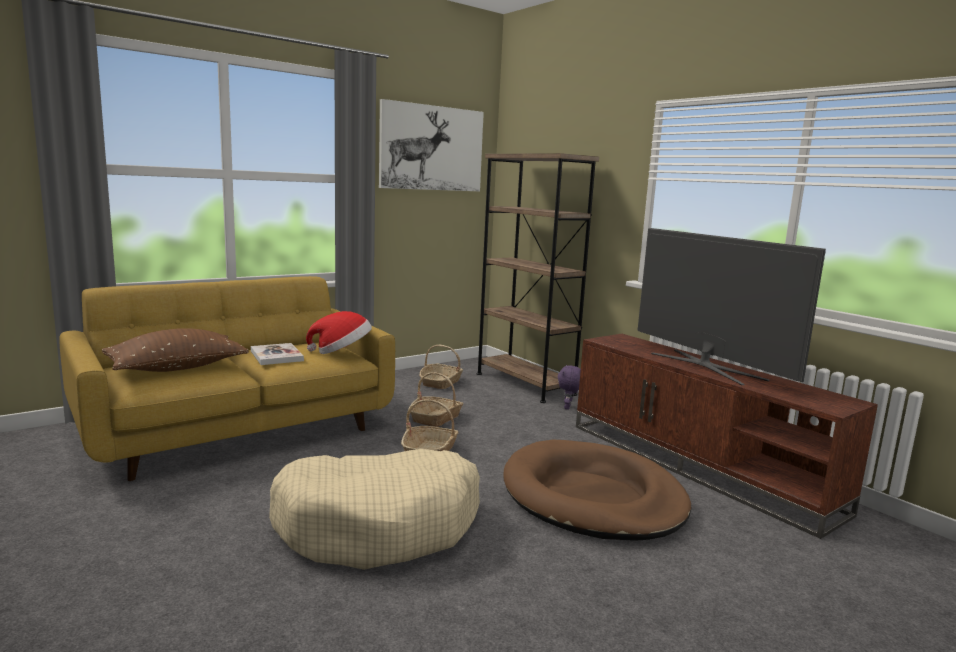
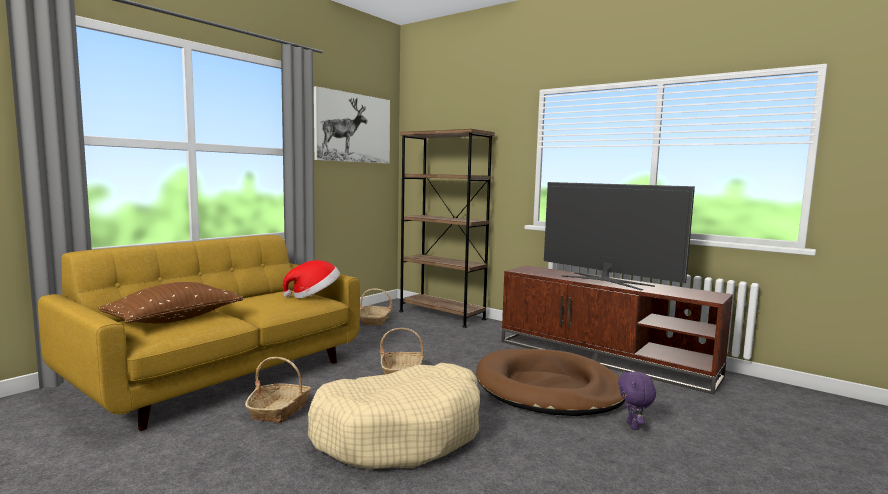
camera: 15 degrees left, 5 degrees down
(276, 356) = (259, 303): book -> none
(436, 418) = (389, 347): basket -> basket (280, 410)
(568, 407) = (486, 329): purple plush toy -> purple plush toy (634, 426)

